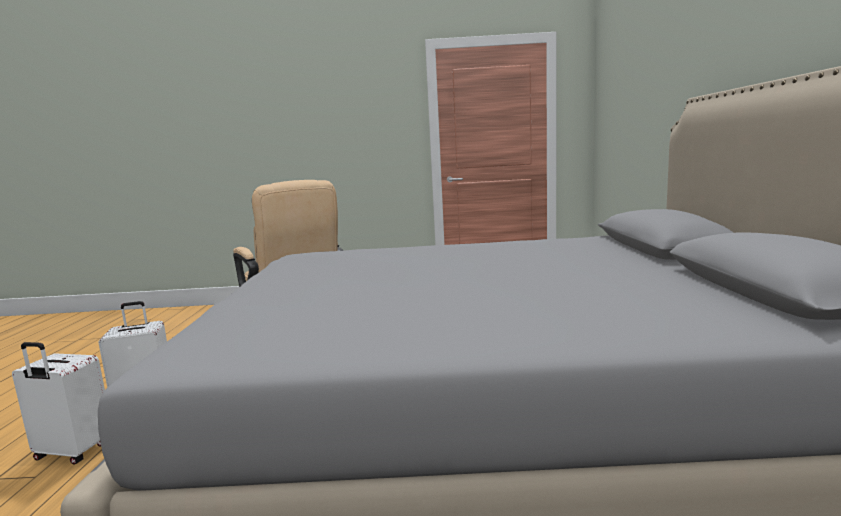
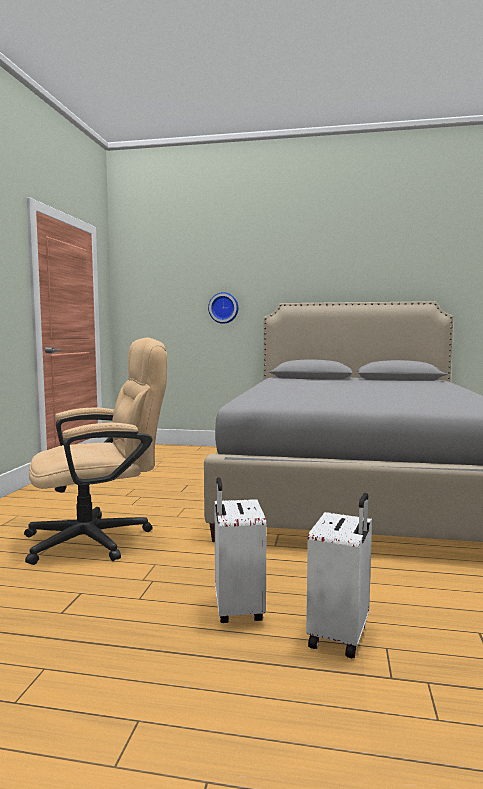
camera: 80 degrees left, 5 degrees down
(659, 113) = (223, 308): none -> wall clock

